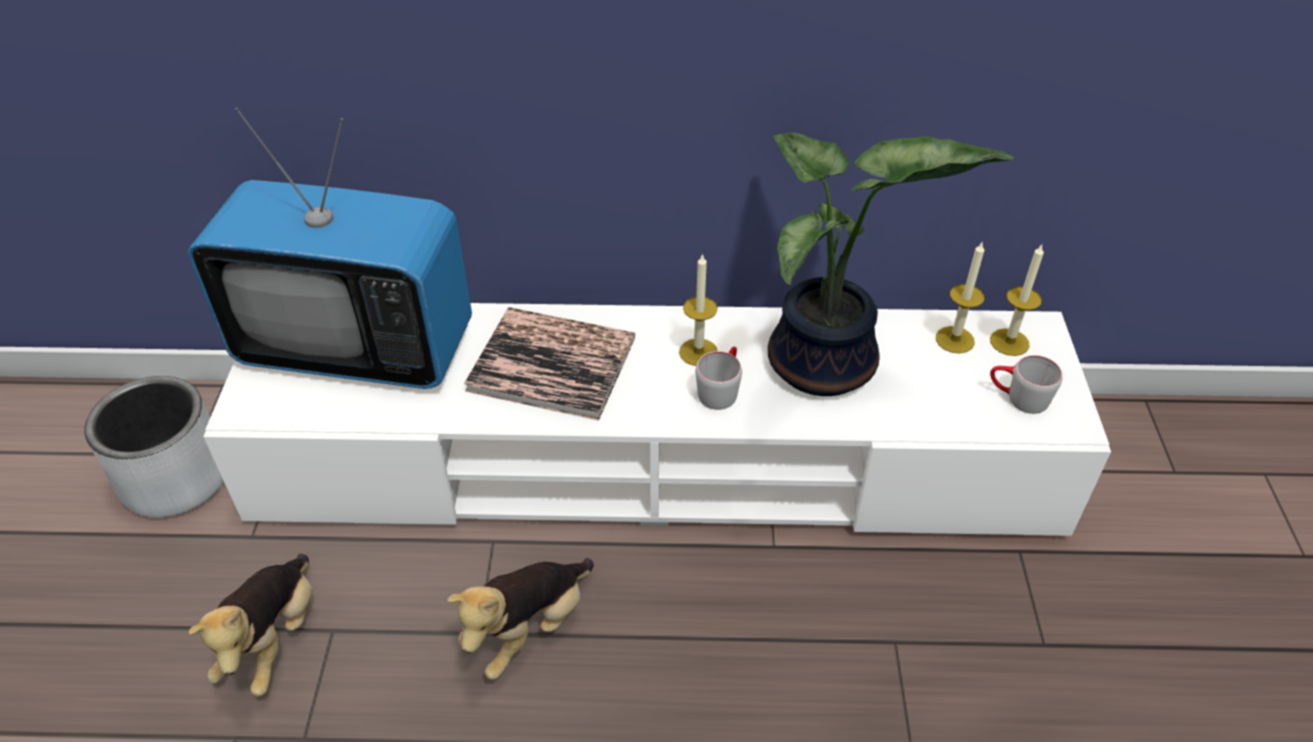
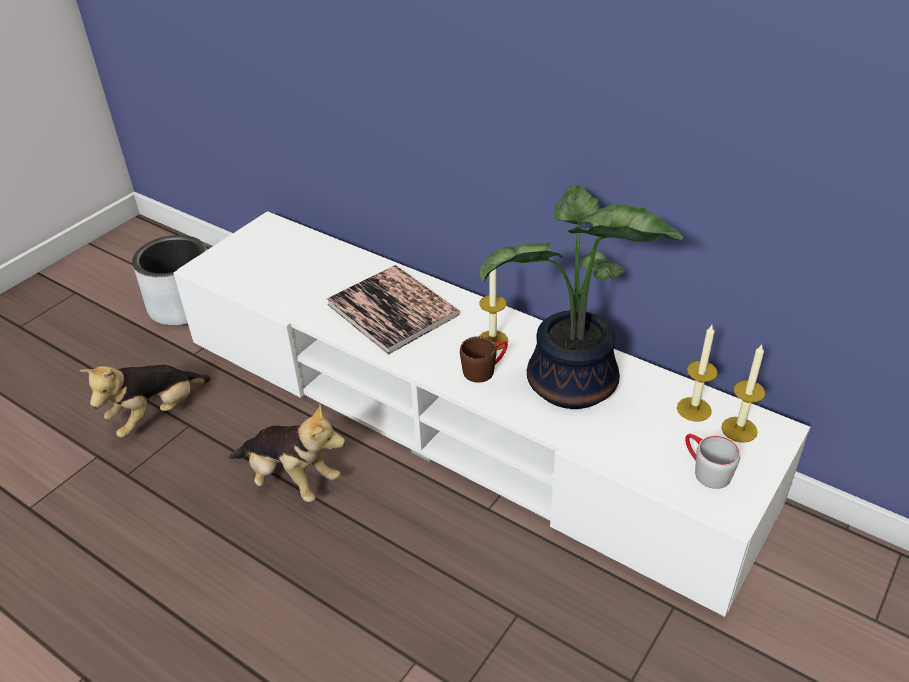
camera: 35 degrees right, 5 degrees down
(357, 349) = (291, 257): television -> none
(528, 629) = (291, 479): plush toy -> plush toy turned 135 degrees counterclockwise
(720, 389) = (485, 369): grey mug -> brown mug

